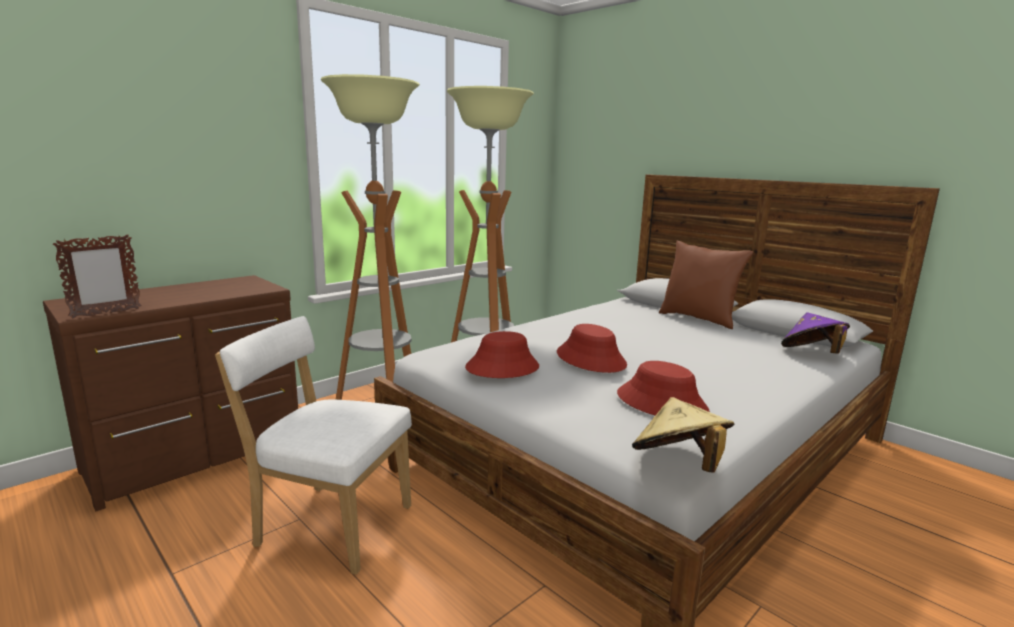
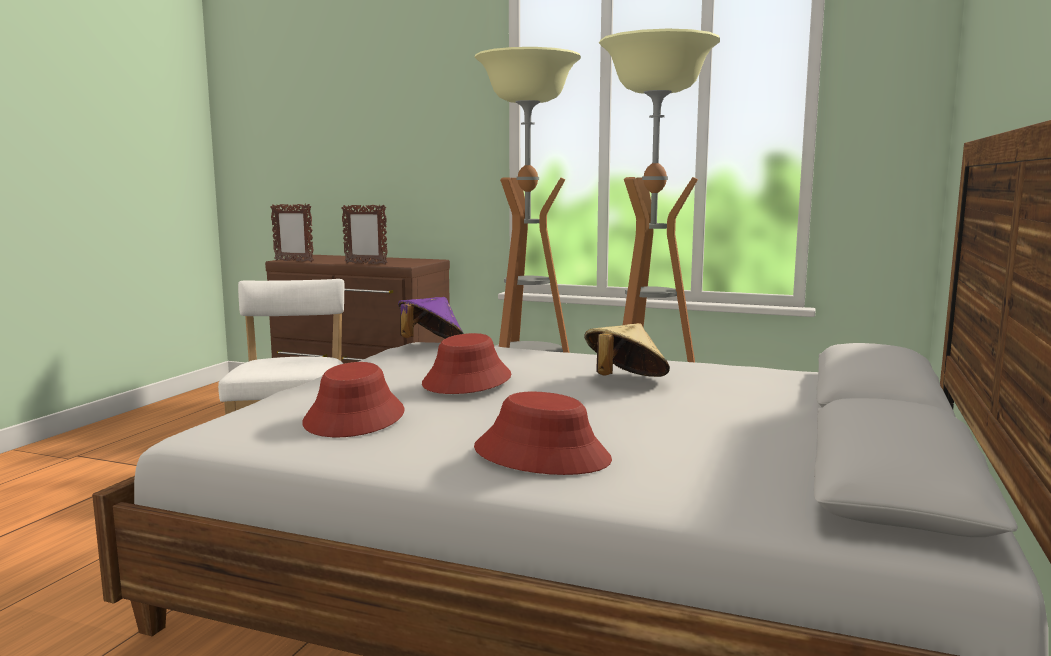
camera: 65 degrees right, 5 degrees down
(220, 296) = (365, 264): none -> picture frame
(502, 367) = (394, 360): red hat -> red hat (542, 455)
(679, 464) = (186, 433): beige hat -> beige hat (624, 381)
(698, 319) = (811, 415): brown pillow -> none
(811, 354) = (735, 492): purple hat -> purple hat (431, 344)

